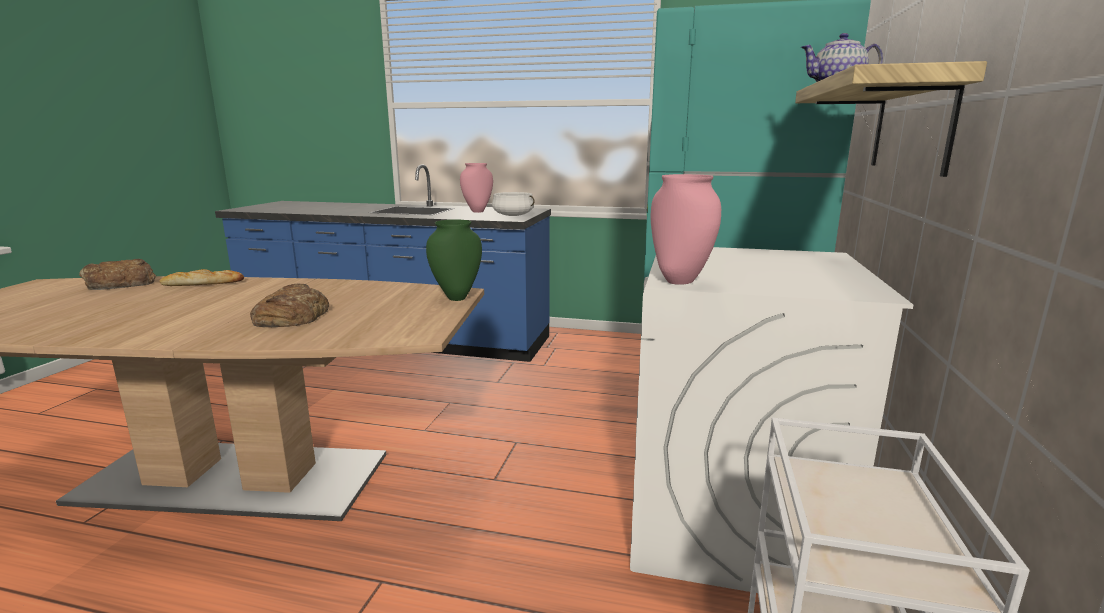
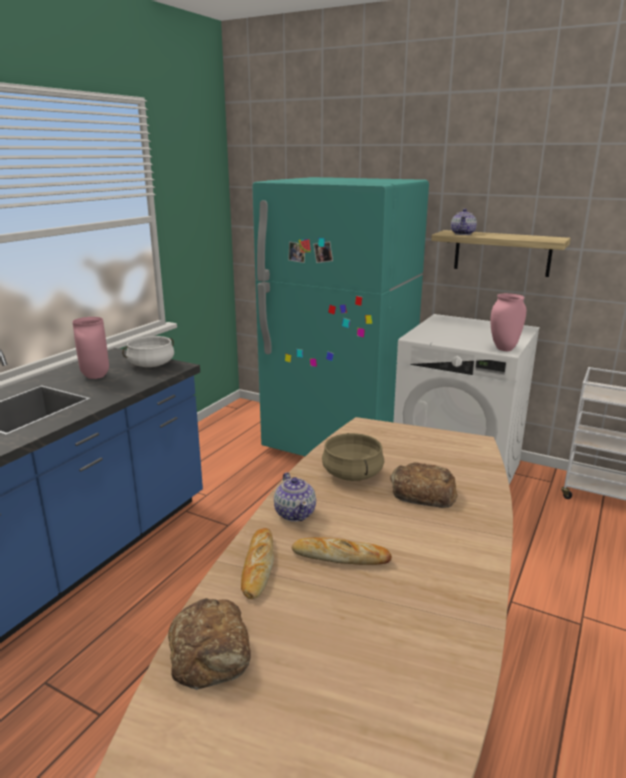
camera: 75 degrees left, 5 degrees up
(197, 299) = (340, 556): none -> bread
(274, 285) = (295, 513): none -> teapot
(340, 294) = (353, 474): none -> beige cooking pot
(456, 297) = (382, 427): green vase -> none

